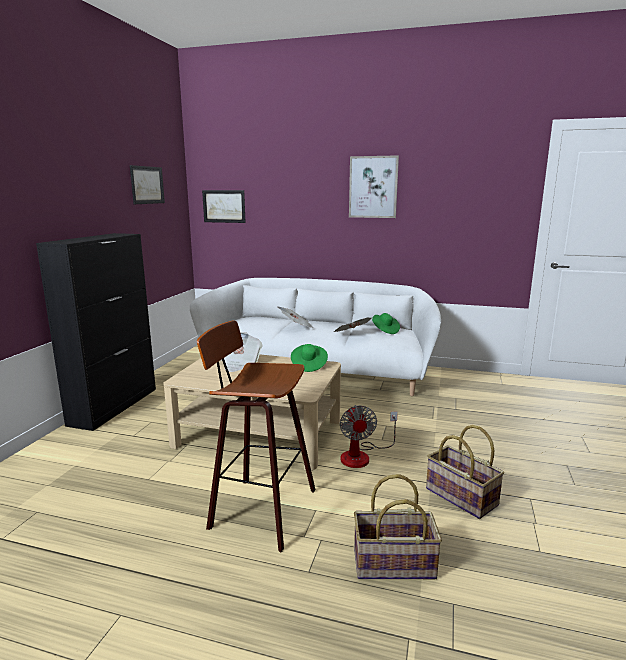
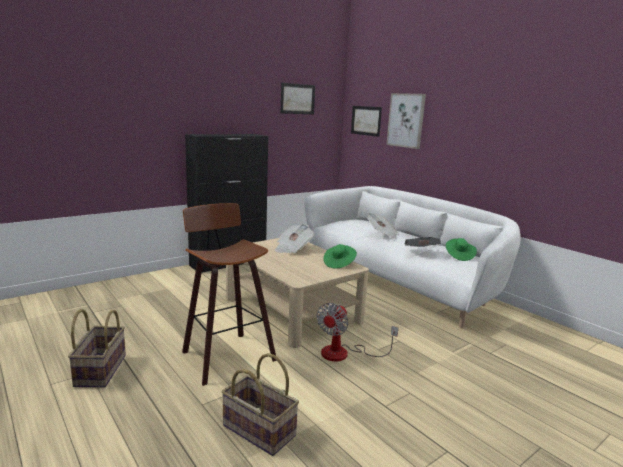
camera: 35 degrees right, 0 degrees up
(373, 187) = (488, 110): picture -> picture (406, 120)
(460, 497) = (380, 417): basket -> basket (100, 370)

